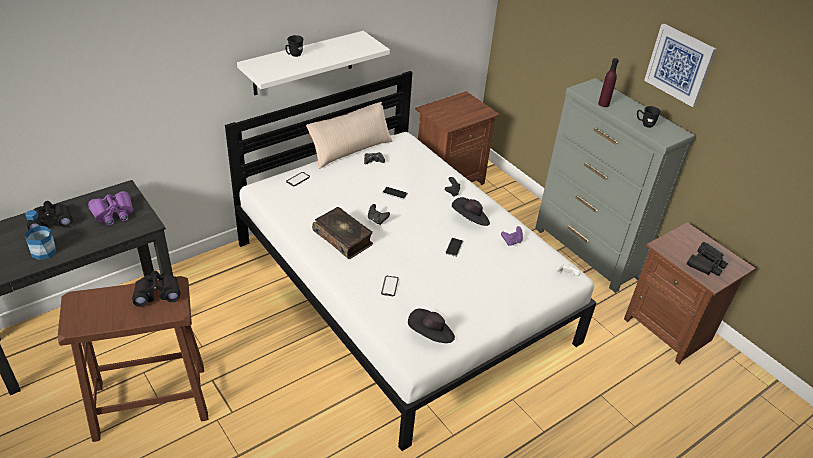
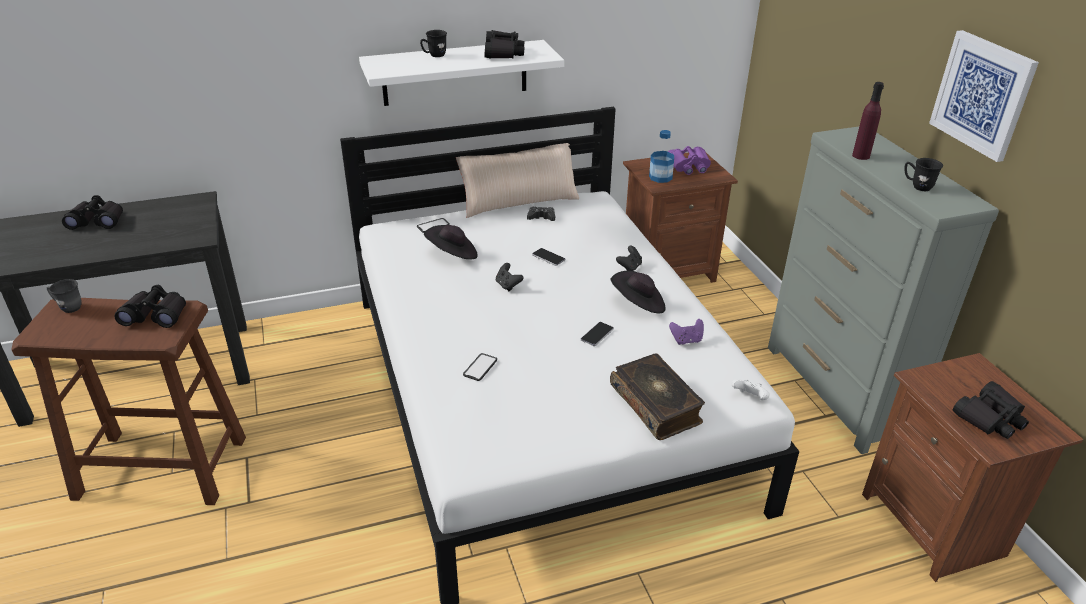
camera: 20 degrees right, 5 degrees down
(44, 251) = (66, 250): bottle -> bottle (660, 177)
(82, 299) = (68, 307): none -> grey mug
(113, 213) = (169, 222): purple binoculars -> purple binoculars (689, 166)
(343, 47) = (503, 53): none -> black binoculars
(343, 238) = (451, 300): book -> book (656, 405)
(431, 335) = (504, 441): black hat -> black hat (452, 254)

